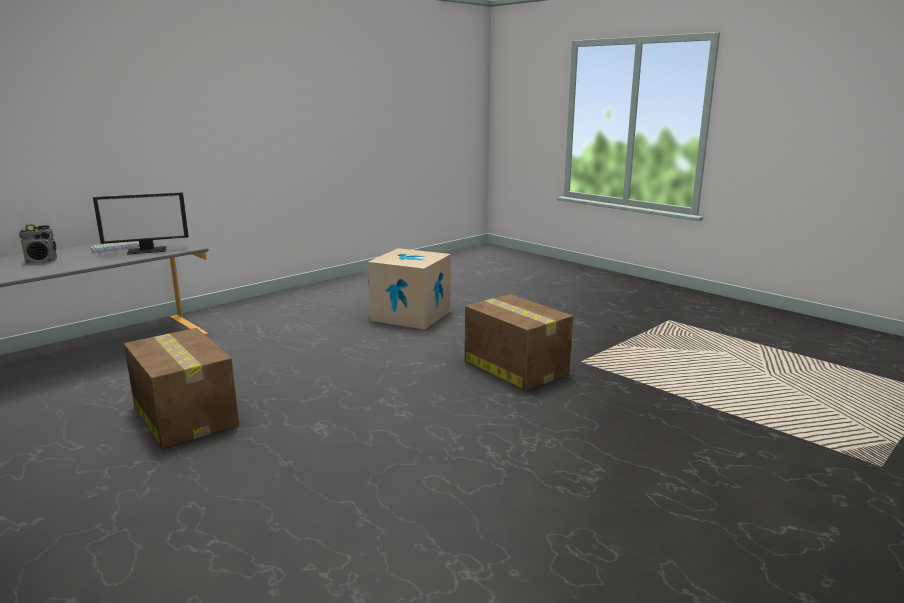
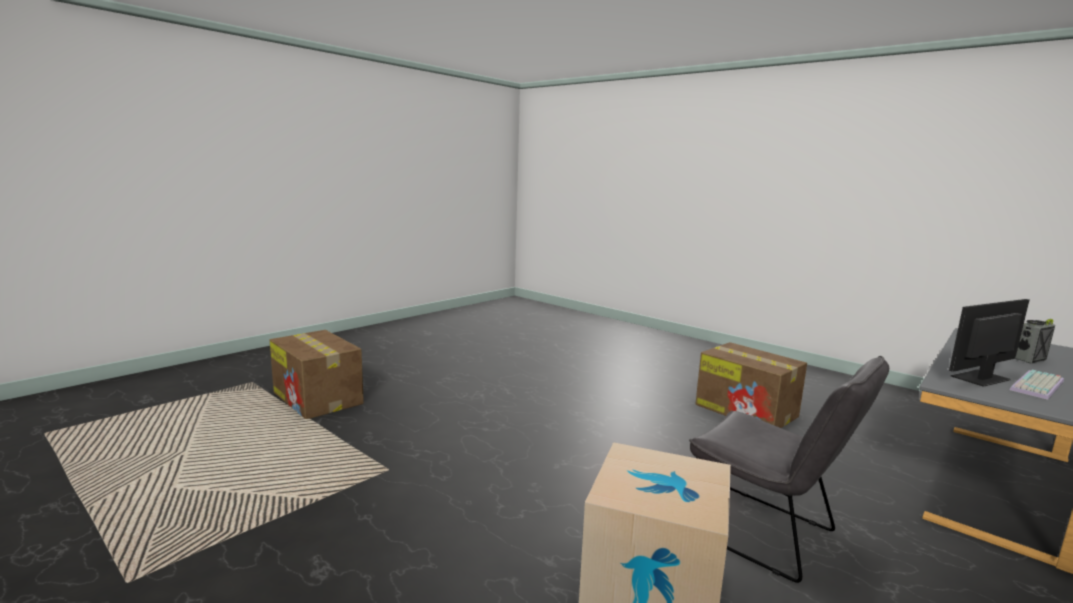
camera: 175 degrees right, 5 degrees down
(324, 330) = (767, 534): none -> grey chair
(514, 367) = (473, 461): cardboard box -> cardboard box (318, 398)

